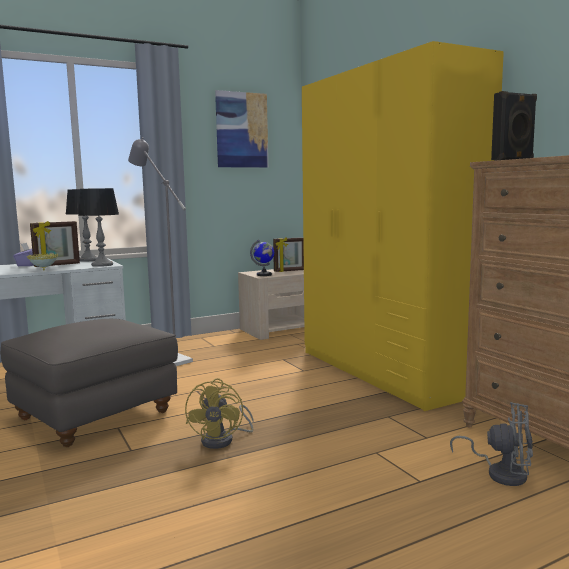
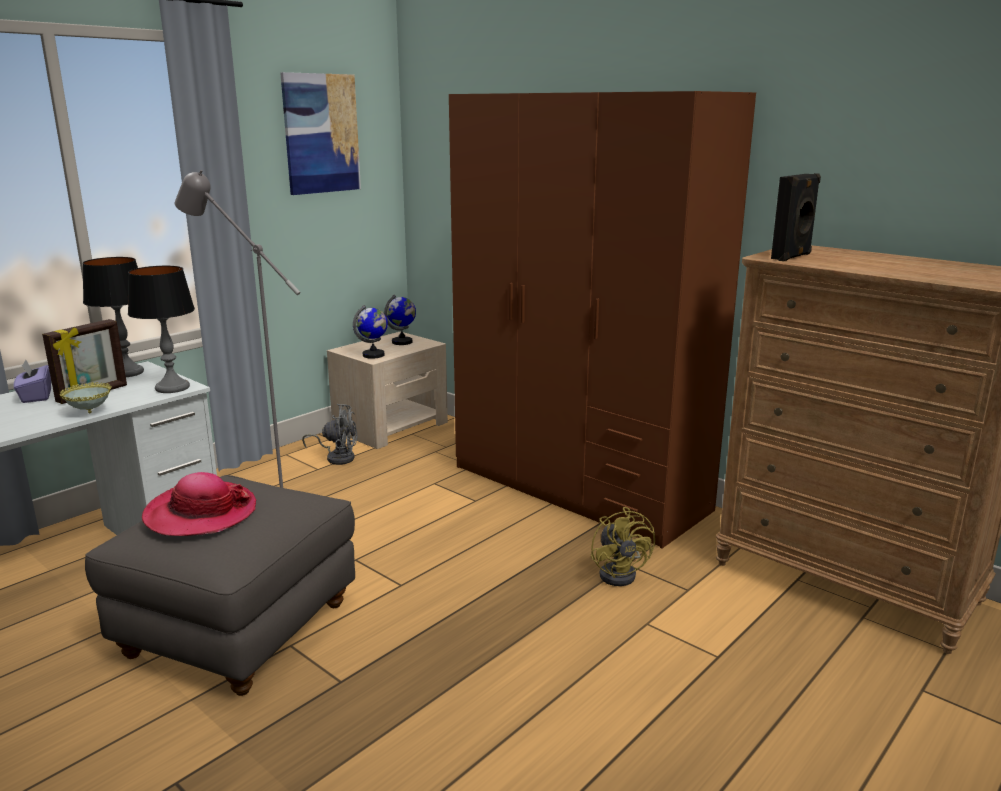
camera: 20 degrees left, 10 degrees up
(73, 326) = (201, 513): none -> hat
(223, 440) = (453, 640): yellow fan -> yellow fan (621, 573)
(290, 271) = (402, 342): picture frame -> globe
(385, 371) = (578, 488): yellow wardrobe -> brown wardrobe
(501, 473) = (790, 627): grey fan -> grey fan (337, 457)

